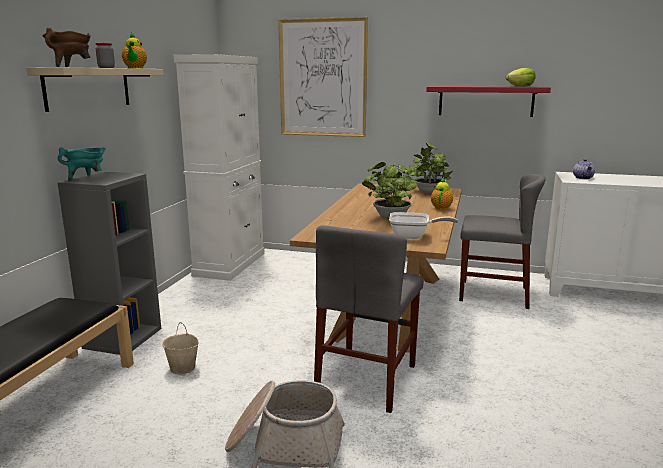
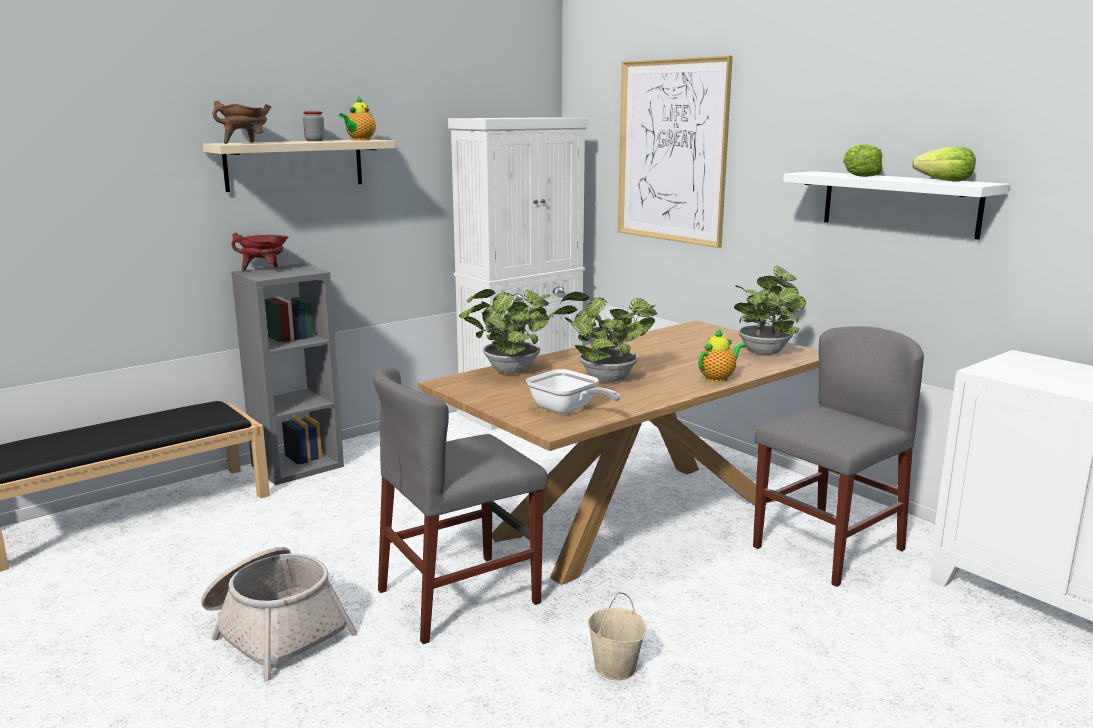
camera: 35 degrees right, 0 degrees up
(86, 178) = (264, 270): turquoise cooking pot -> red cooking pot
(183, 368) = (303, 515): beige bucket -> beige bucket (616, 668)
(329, 224) = (508, 371): none -> potted plant
(469, 86) = (859, 176): none -> lettuce
(485, 101) = (899, 203): red shelf -> white shelf
(493, 294) = (828, 548): grey chair -> grey chair turned 90 degrees counterclockwise
(583, 178) = (1027, 370): teapot -> none

